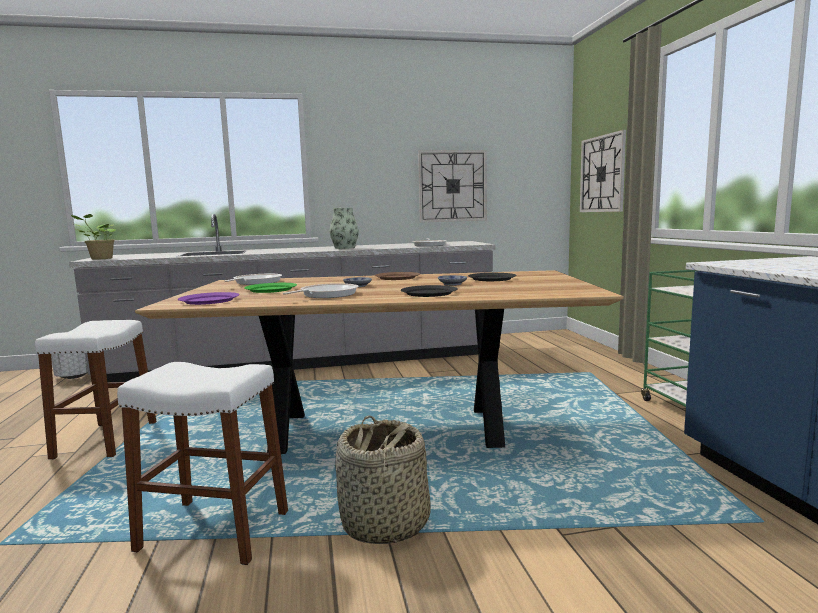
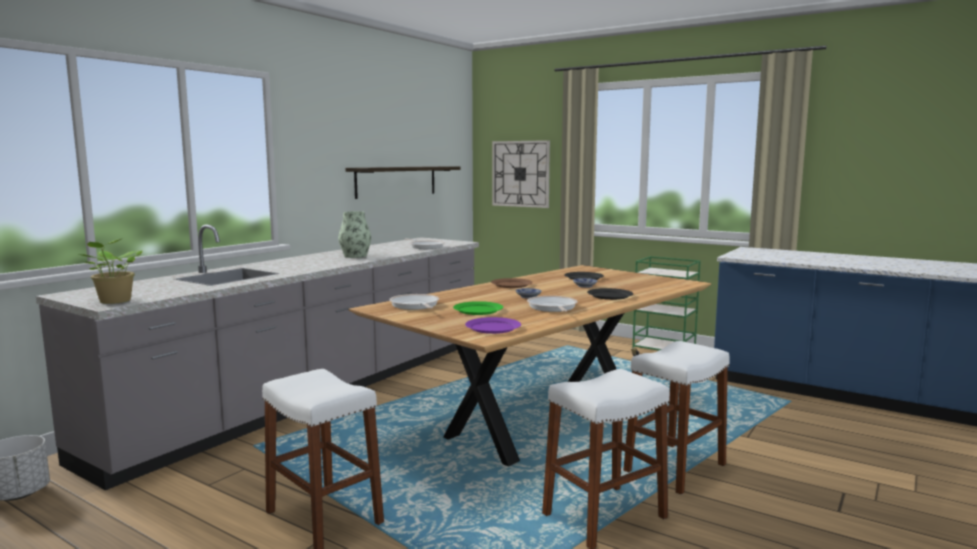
camera: 45 degrees left, 0 degrees up
(384, 524) = (675, 468): basket -> white stool
(452, 186) = (396, 181): wall clock -> shelf

